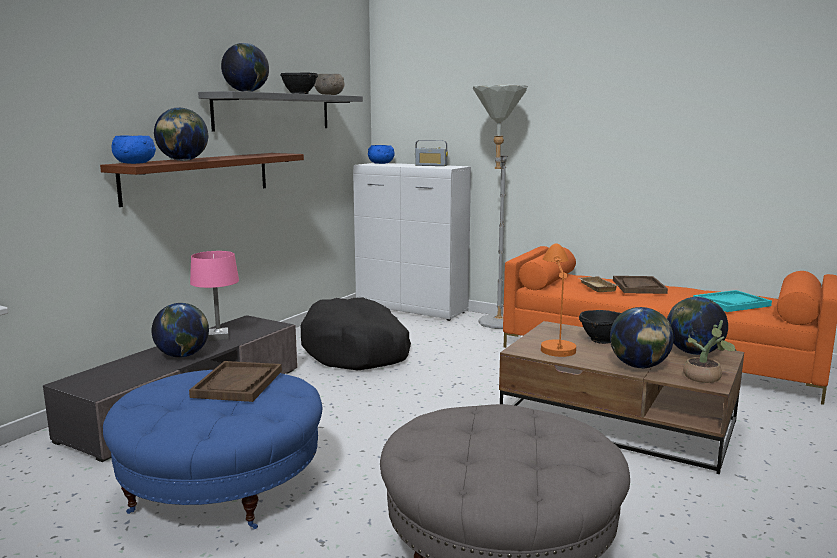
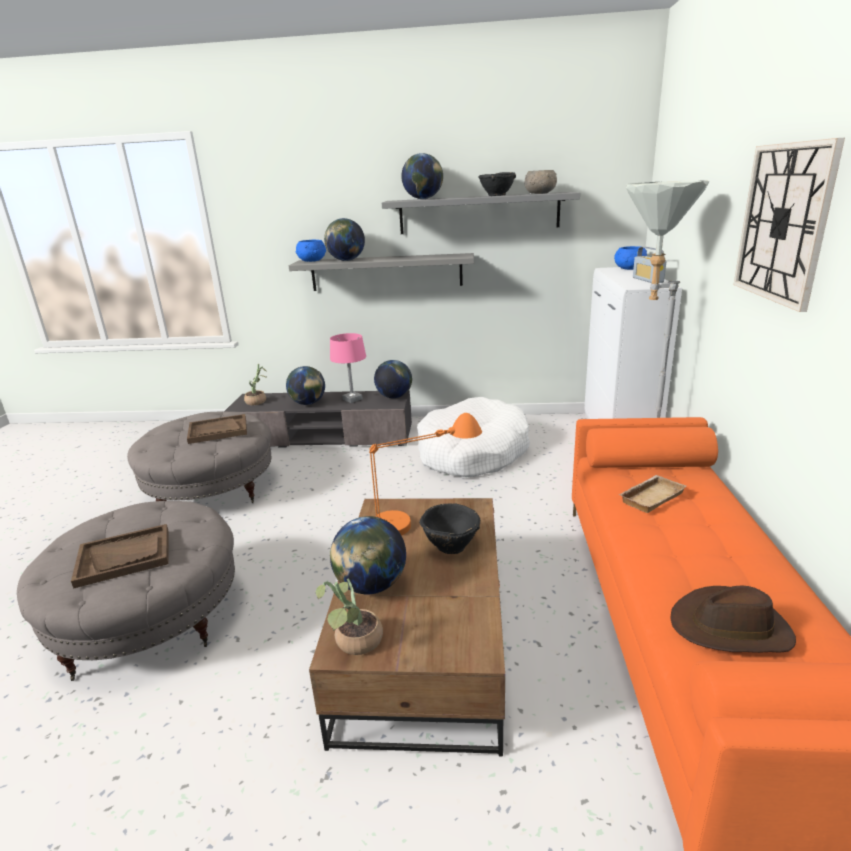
camera: 65 degrees right, 10 degrees up
(106, 378) = (258, 401): none -> potted plant
(198, 177) = (386, 272): brown shelf -> grey shelf
(222, 487) = (212, 490): blue ottoman -> grey ottoman
(357, 351) = (472, 452): black dog bed -> white dog bed
(597, 109) = (783, 223): none -> wall clock
(638, 286) = (706, 526): brown tray -> brown tray (124, 557)
(693, 353) = (456, 623): globe -> globe (394, 397)
(731, 303) = (731, 628): turquoise tray -> brown hat

